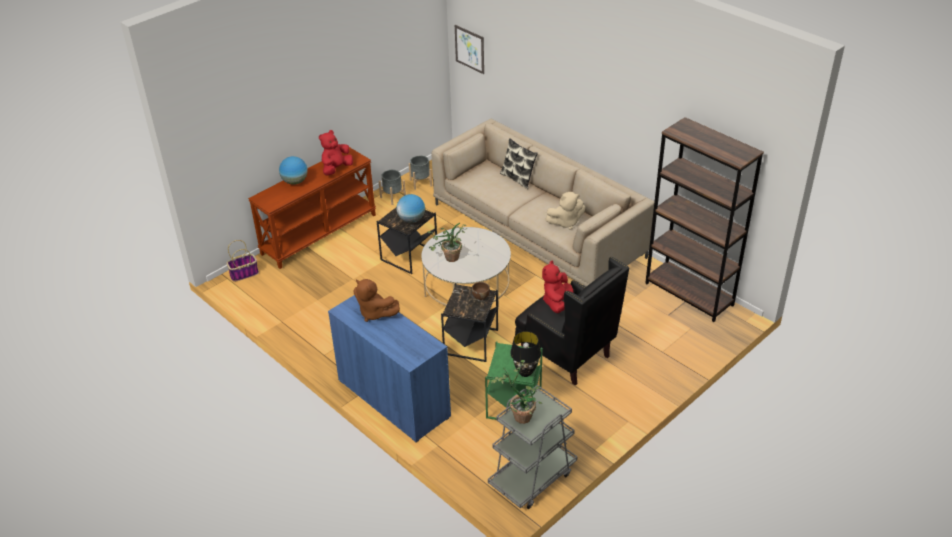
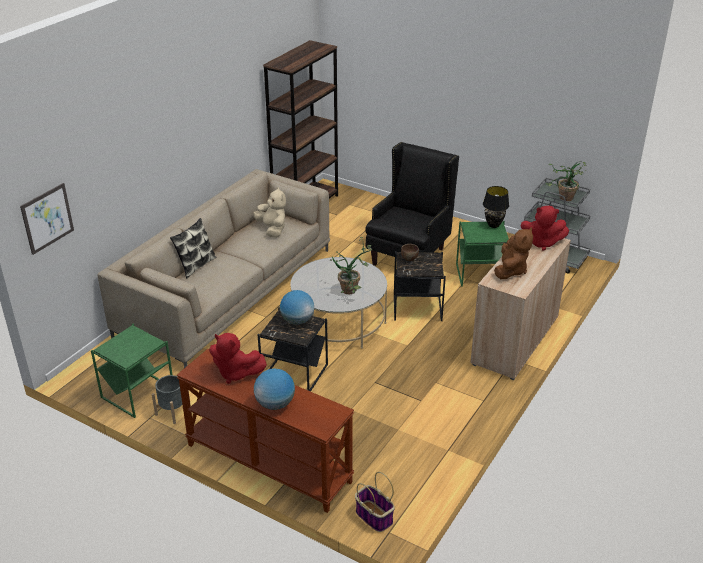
camera: 105 degrees left, 5 degrees down
(394, 398) = (515, 340): blue cabinet -> beige cabinet
(420, 183) = (137, 393): grey planter -> green side table
(557, 302) = (397, 220): red plush toy -> red plush toy (542, 243)

